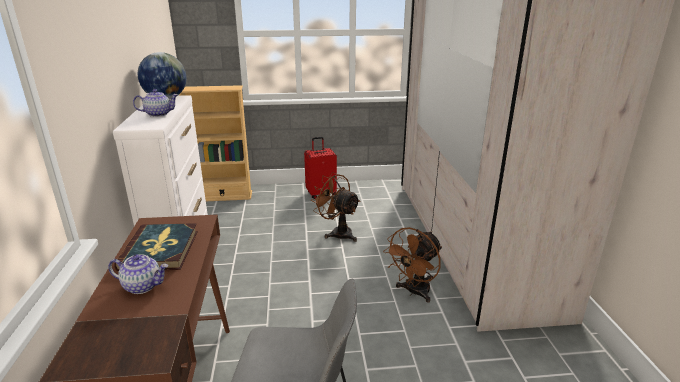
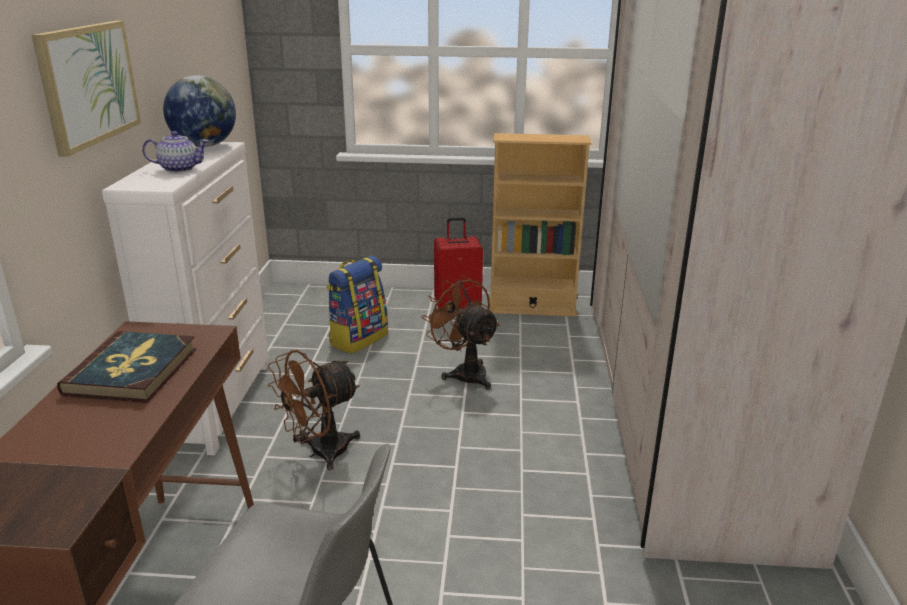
camera: 10 degrees right, 0 degrees up
(99, 59) = (88, 84): none -> picture
(143, 286) = (86, 420): teapot -> none
(223, 196) = (308, 300): beige bookcase -> beige bookcase (532, 308)
(264, 218) = (358, 339): none -> backpack
(414, 292) = (557, 481): brown fan -> brown fan (320, 453)

